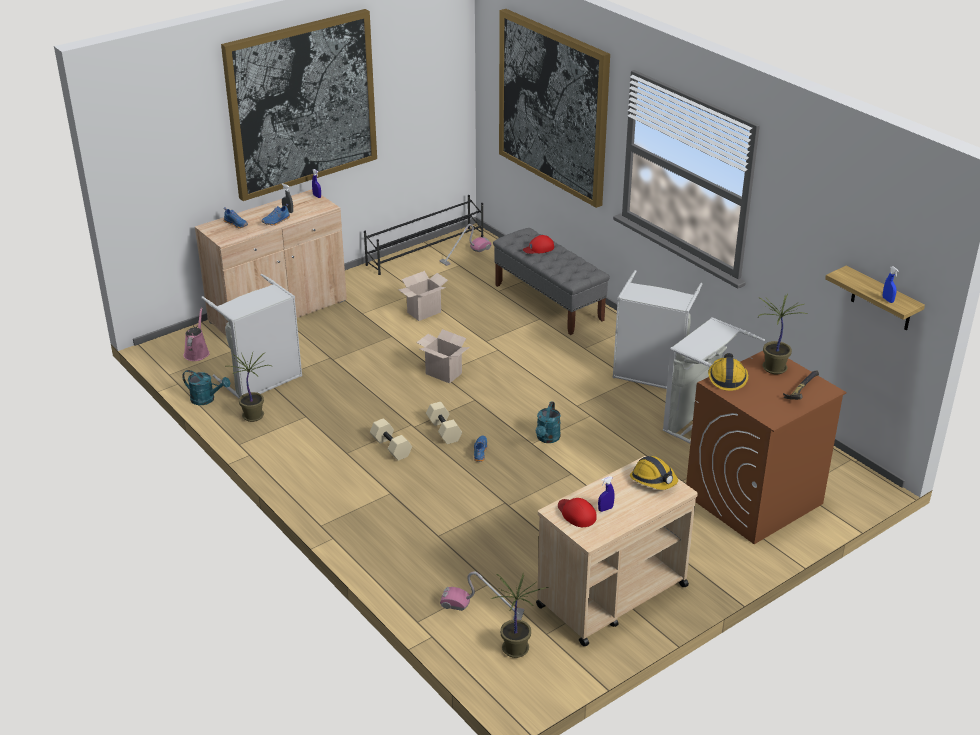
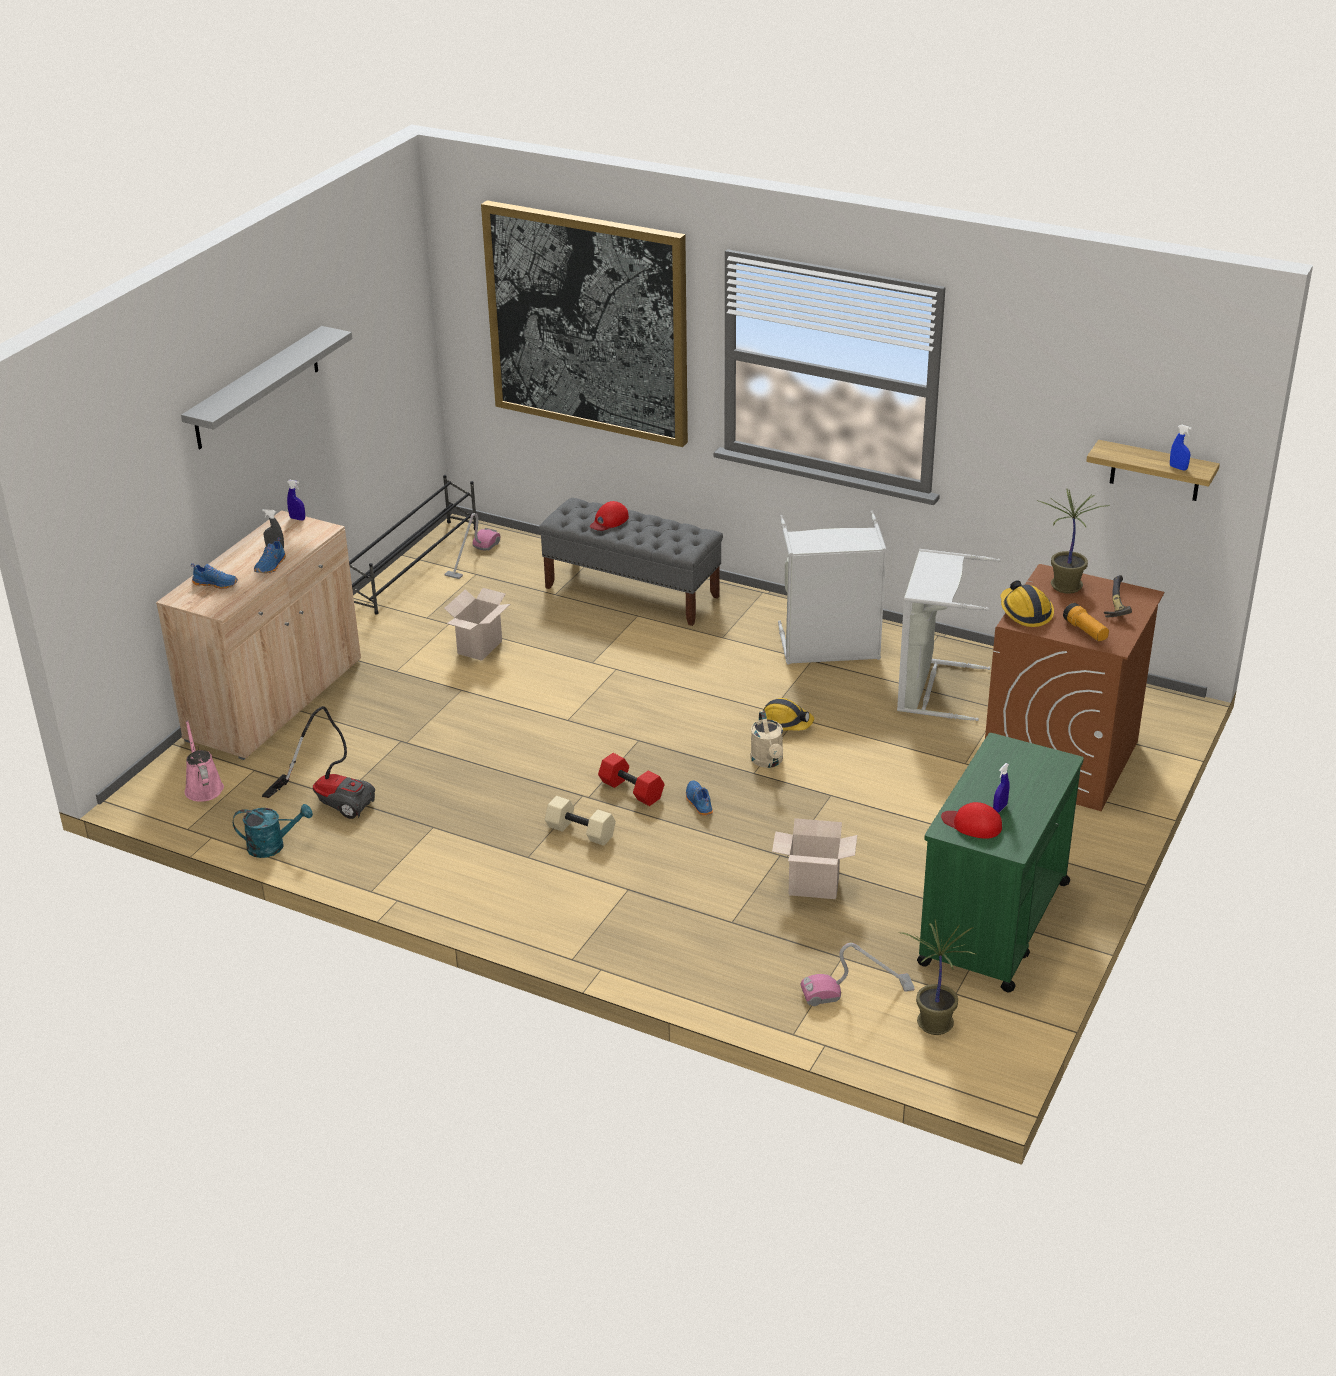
camera: 25 degrees left, 0 degrees up
(254, 416) = (360, 847): potted plant -> none
(262, 381) = (331, 798): grey laundry basket -> vacuum cleaner
(301, 103) = (257, 388): picture -> grey shelf
(442, 374) = (569, 719): cardboard box -> cardboard box (812, 887)
(443, 430) = (630, 790): beige dumbbell -> red dumbbell
(547, 439) = (768, 762): turquoise watering can -> beige watering can
(611, 596) = (993, 924): beige cart -> green cart
(653, 480) = (1023, 757): hard hat -> hard hat (785, 724)
(759, 403) = (1085, 631): none -> flashlight

